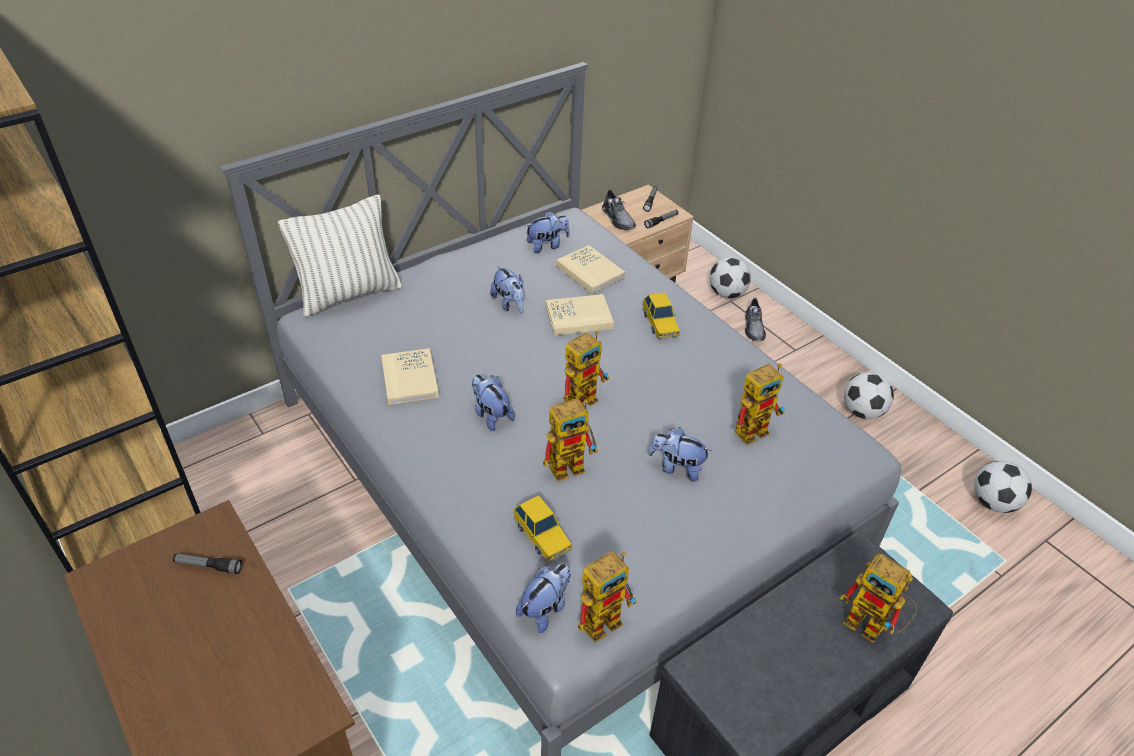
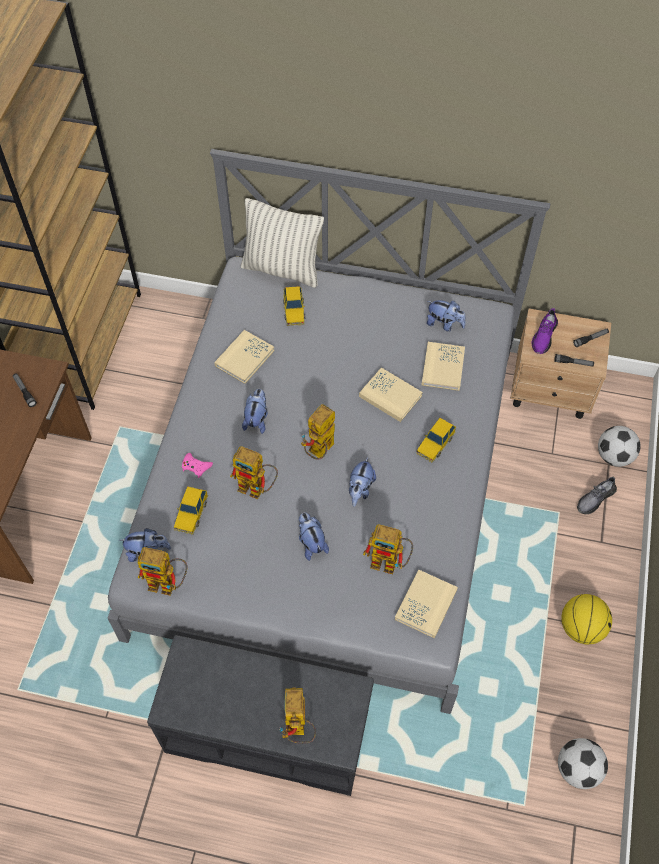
camera: 50 degrees right, 15 degrees up
(406, 315) = (294, 311): none -> toy car
(487, 496) = (196, 466): none -> pink game controller
(509, 304) = (363, 351): plush toy -> plush toy (360, 490)
(584, 396) = (319, 453): toy robot -> toy robot turned 120 degrees clockwise
(618, 219) = (543, 336): grey shoe -> purple shoe
(823, 433) = (426, 604): none -> beige book
(862, 412) = (581, 627): football -> basketball

